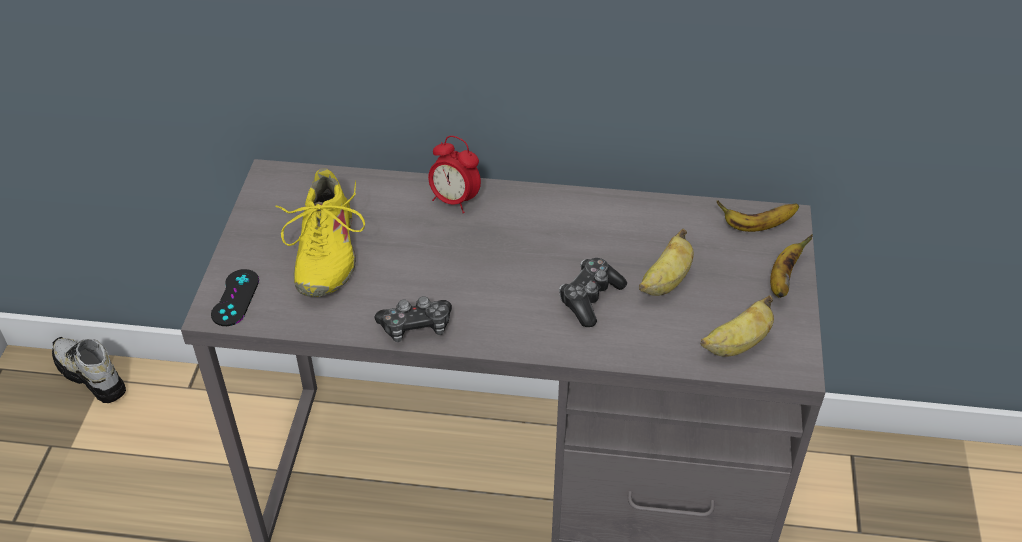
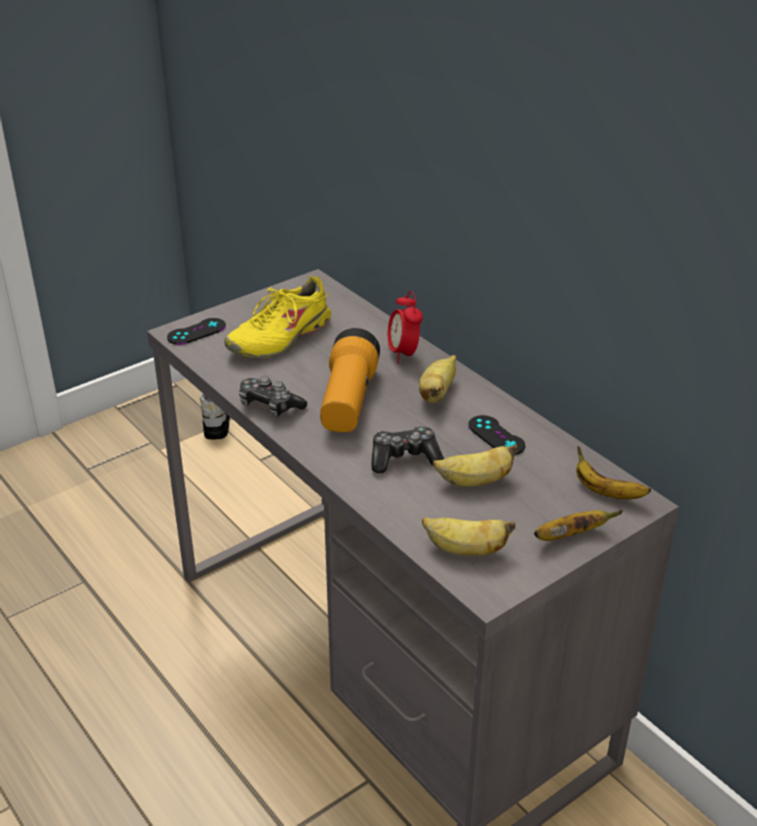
camera: 45 degrees right, 10 degrees down
(474, 276) = (348, 401): none -> flashlight
(532, 221) = (437, 393): none -> banana
(626, 230) = (496, 436): none -> black game controller

